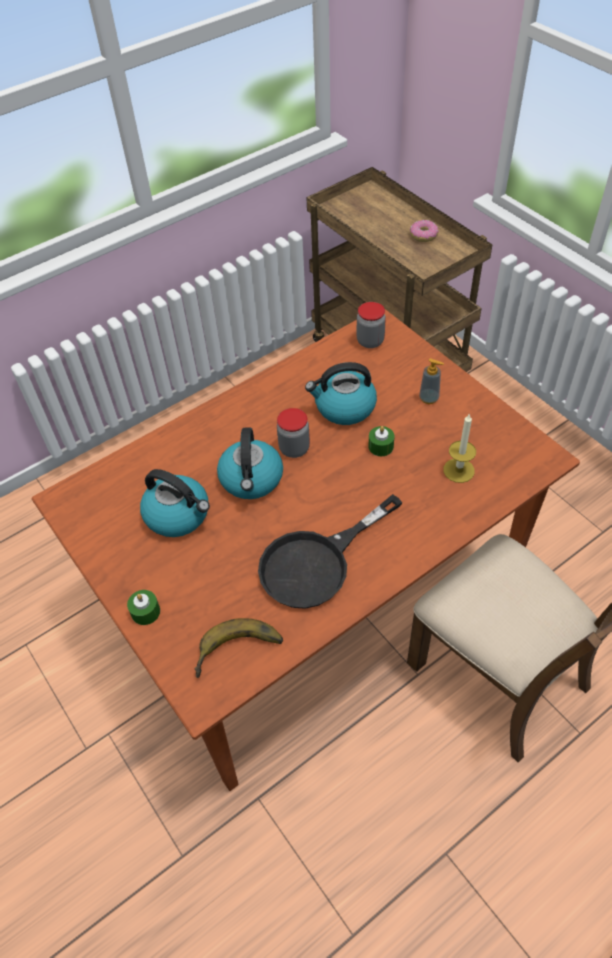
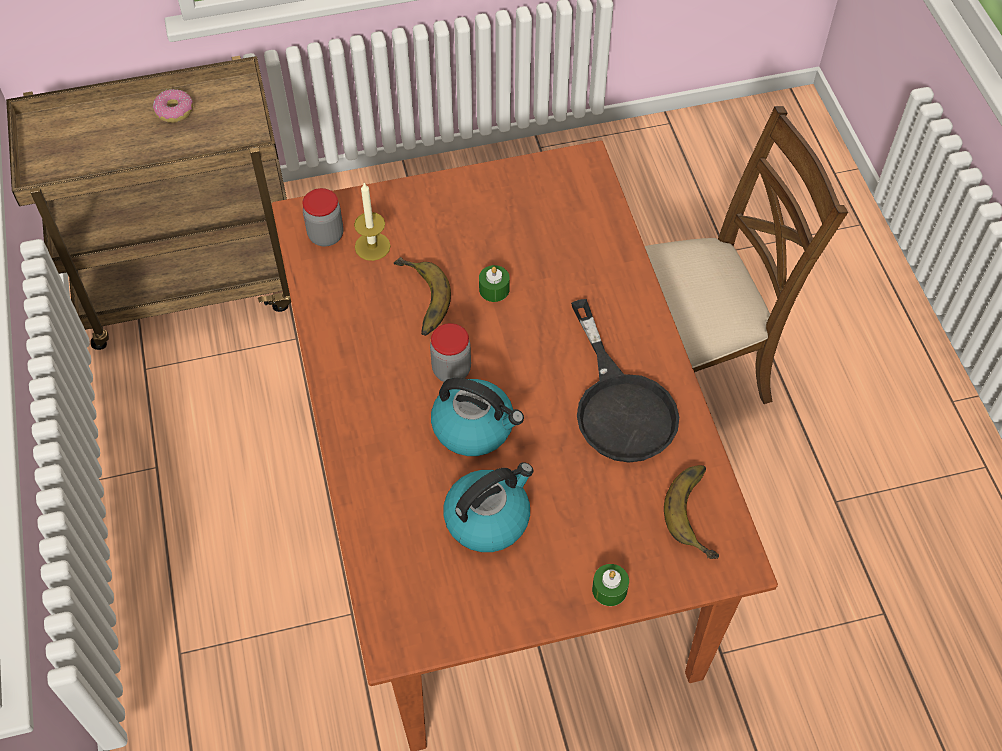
camera: 70 degrees left, 5 degrees up
(344, 407) = (416, 300): kettle -> banana
(429, 398) = (449, 219): soap dispenser -> none
(458, 470) = (563, 237): candle -> candle (372, 246)

